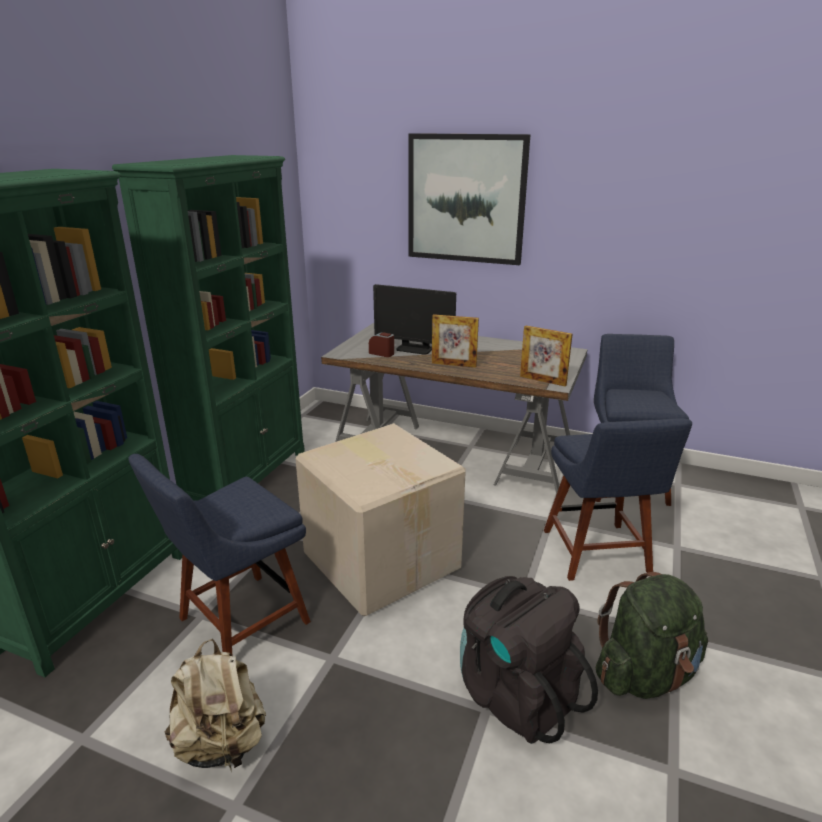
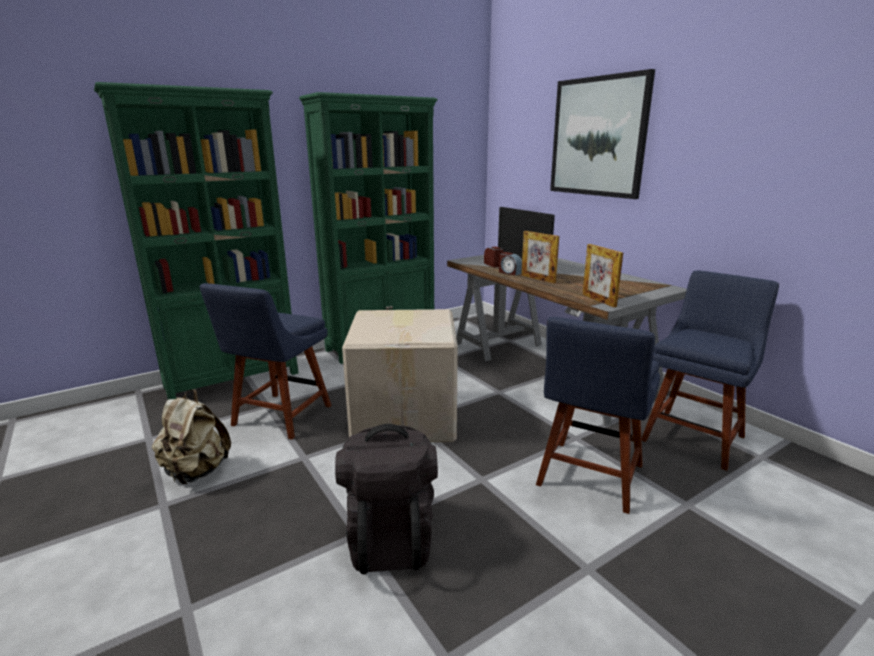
camera: 35 degrees right, 5 degrees down
(238, 624) = (279, 418): blue chair -> blue chair turned 60 degrees counterclockwise
(415, 361) = (509, 272): none -> alarm clock
(644, 675) = (515, 580): green backpack -> none

